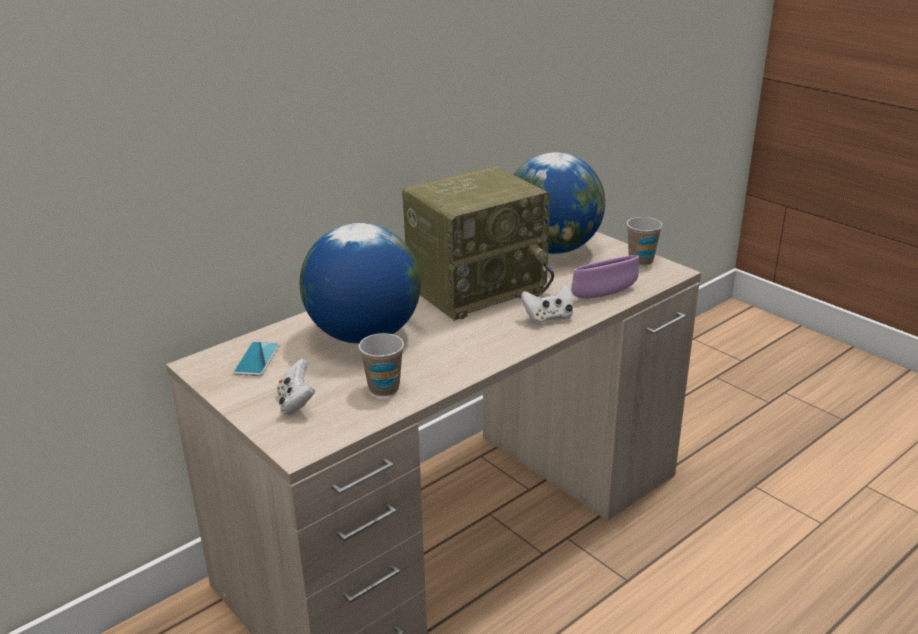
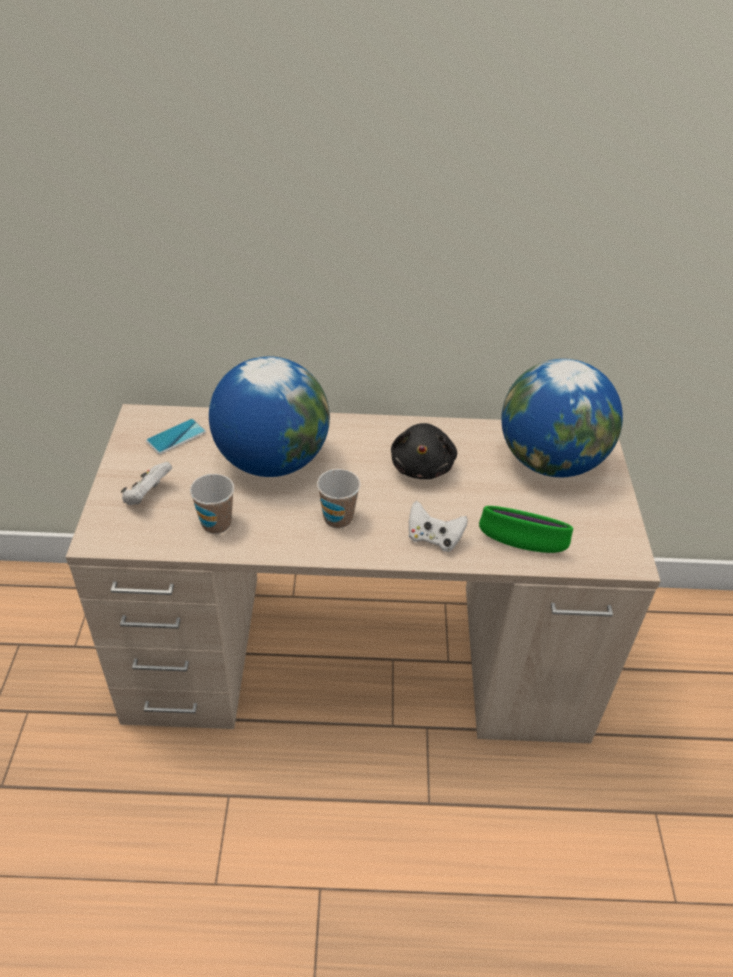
camera: 40 degrees right, 15 degrees up
(477, 287) = (422, 466): radio -> black plush toy
(604, 294) = (521, 545): purple bowl -> green bowl
(641, 260) = (617, 528): cup -> cup (338, 518)

